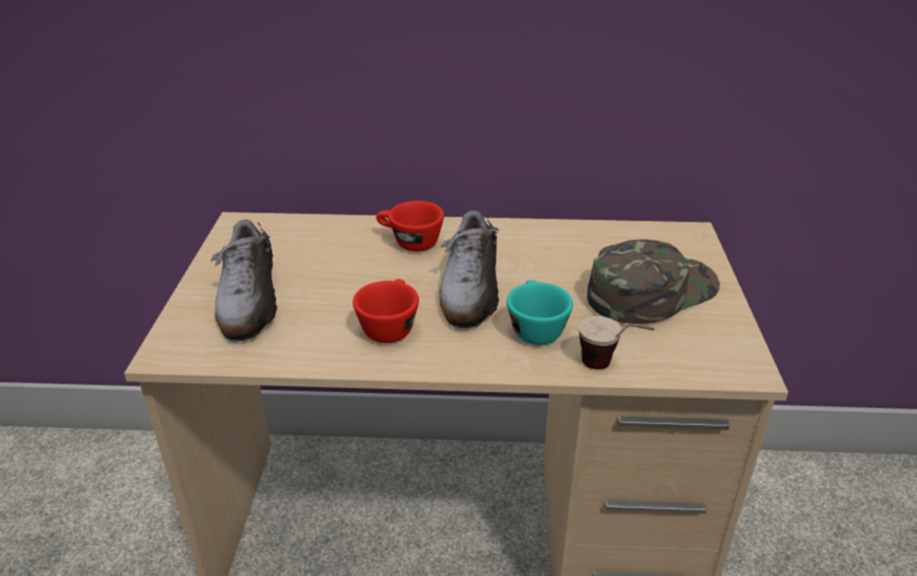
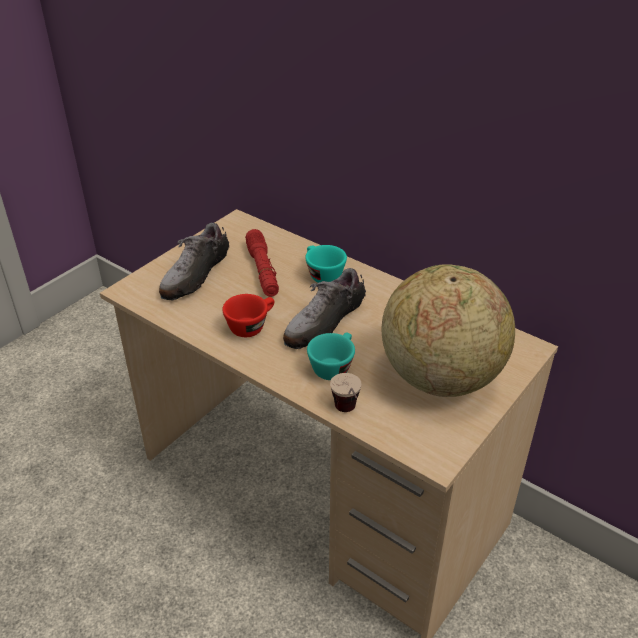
camera: 35 degrees right, 5 degrees up
(333, 263) = (262, 270): none -> red flashlight
(409, 242) = (322, 274): red cup -> turquoise cup
(650, 291) = (440, 377): green cap -> globe

